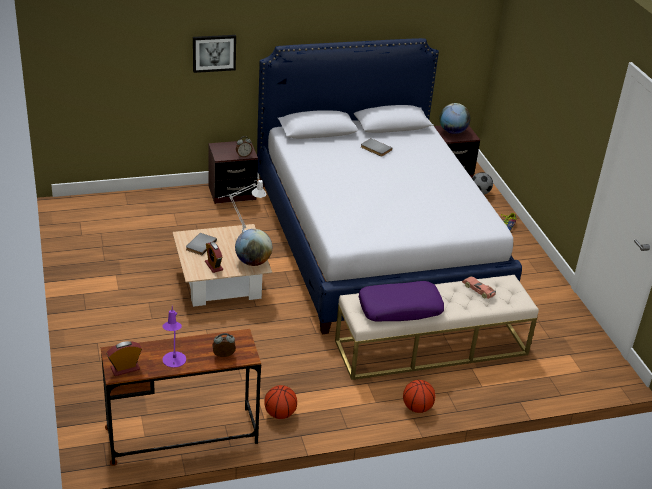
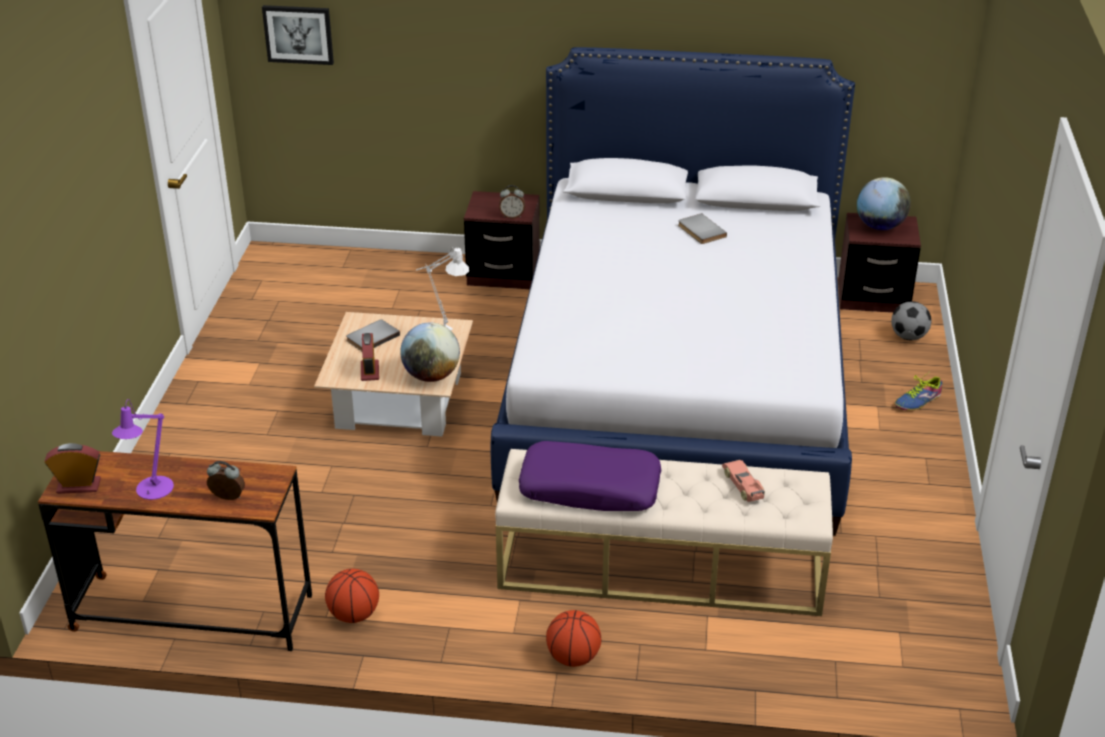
camera: 25 degrees right, 0 degrees up
(214, 53) = (479, 48): picture -> picture (298, 34)

